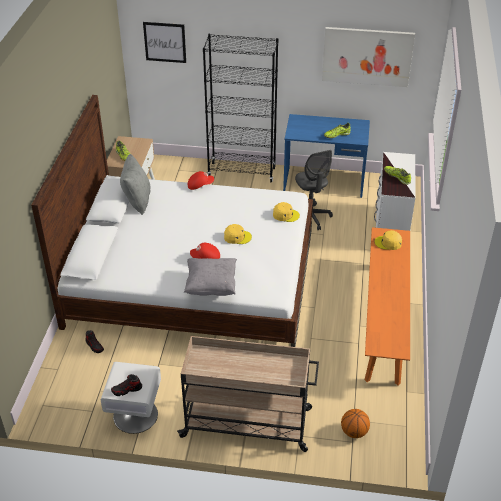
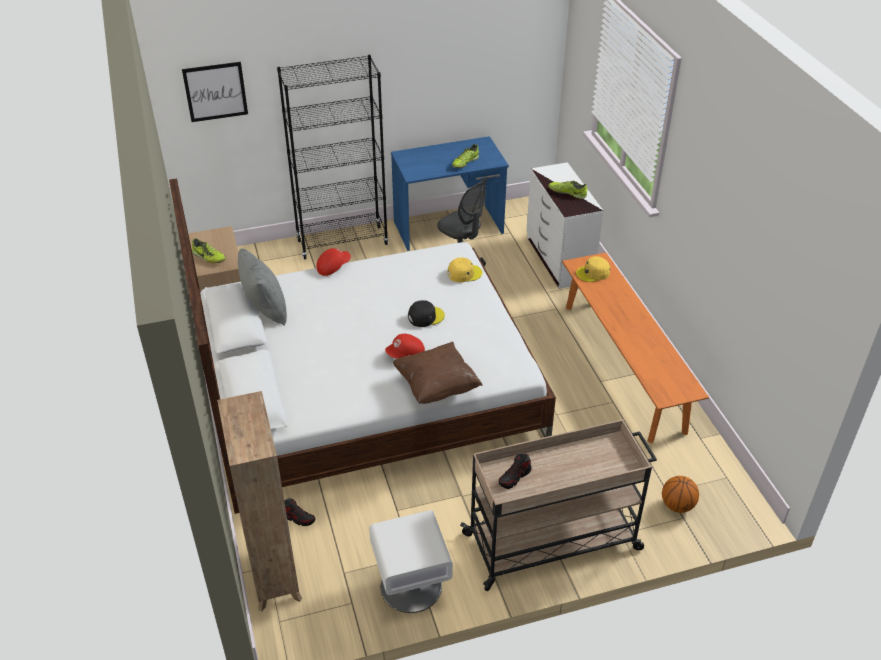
camera: 25 degrees left, 0 degrees up
(57, 376) = (274, 575): none -> brown bookcase
(127, 390) = (413, 554): shoe -> shoe (514, 477)
(211, 286) = (436, 387): grey pillow -> brown pillow
(237, 237) = (425, 317): yellow cap -> black cap
(367, 56) = (480, 56): picture -> none

